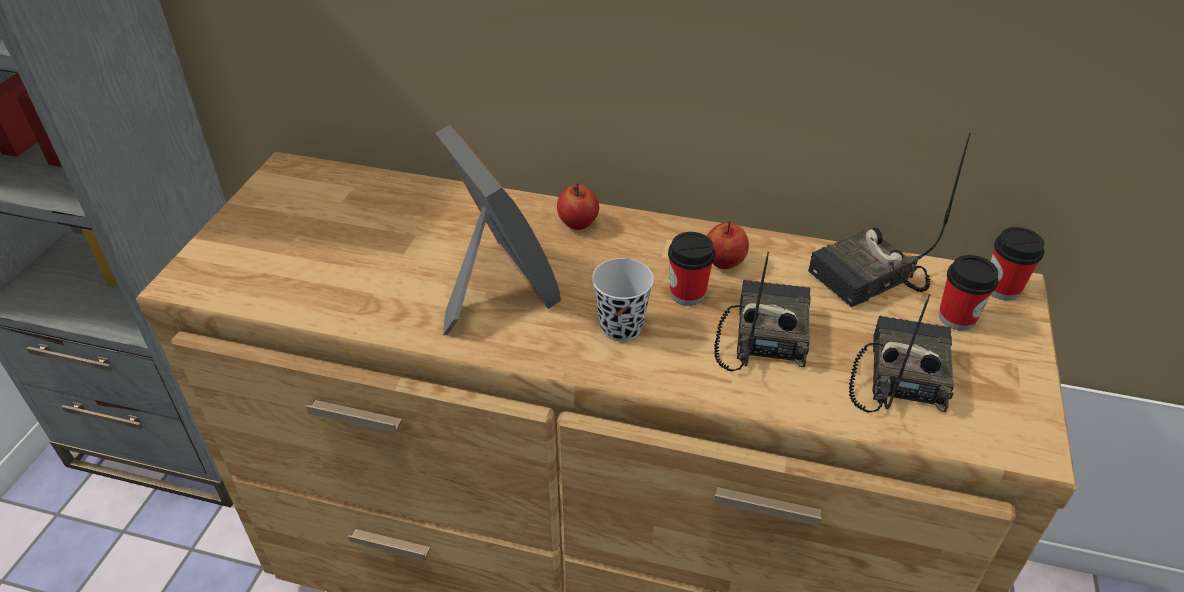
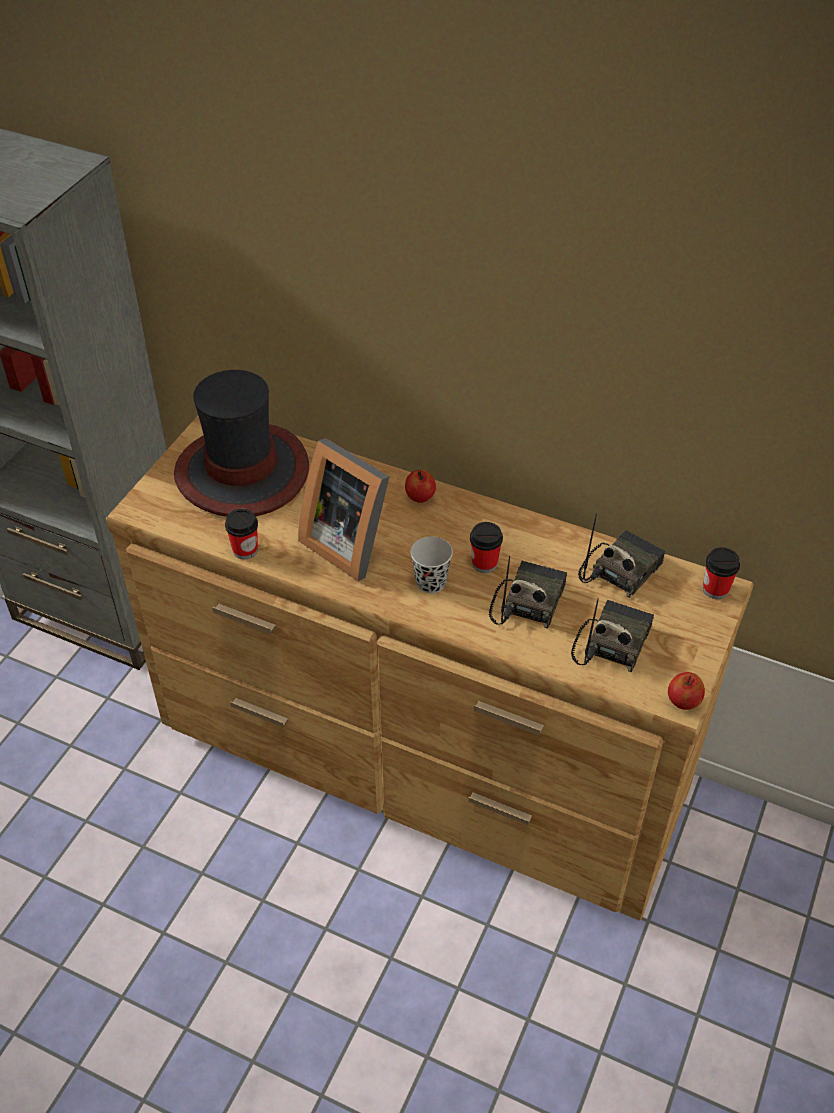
camera: 10 degrees right, 5 degrees up
(332, 220) = (242, 472): none -> hat
(493, 289) = (349, 542): picture frame -> picture frame turned 150 degrees clockwise
(724, 263) = (518, 543): apple -> apple (683, 702)
(868, 280) = (619, 570): radio -> radio turned 150 degrees clockwise
(957, 318) = (671, 607): cup -> cup (245, 550)

